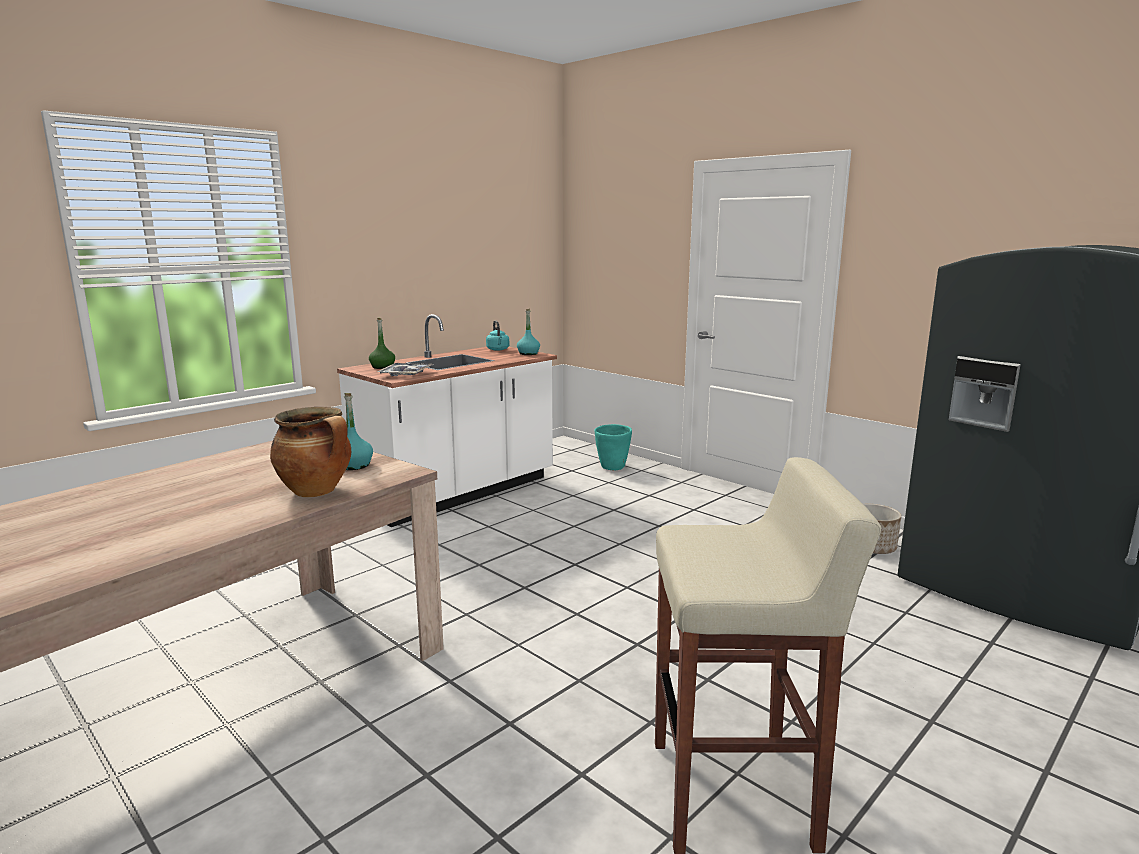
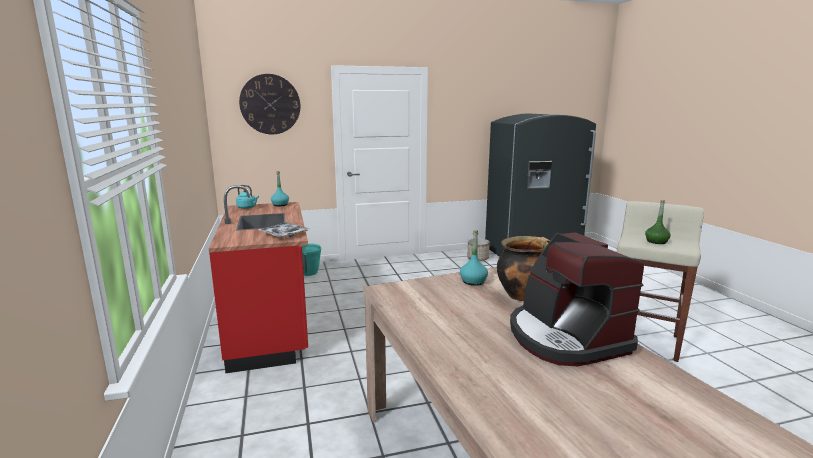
camera: 60 degrees left, 0 degrees up
(179, 523) = (565, 337): none -> coffee machine
(382, 367) = (239, 236): green bottle -> green bottle (656, 241)
(458, 493) = (271, 326): white counter -> red counter
(620, 222) = (270, 104): none -> wall clock

